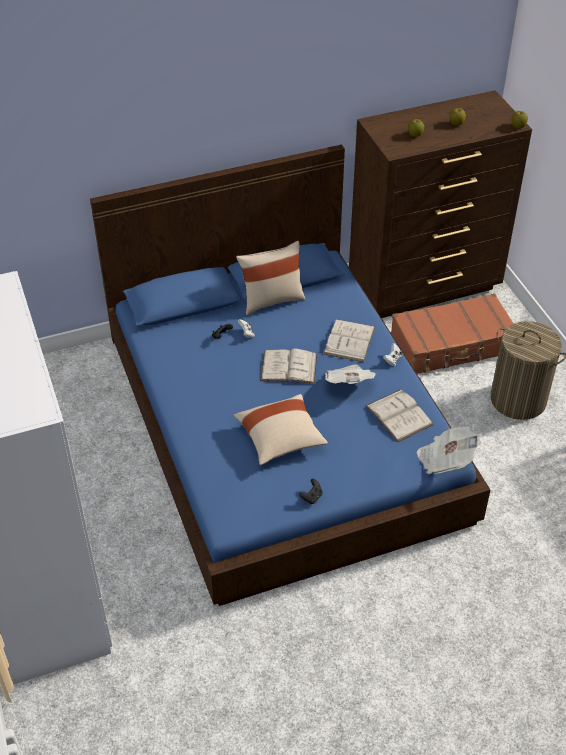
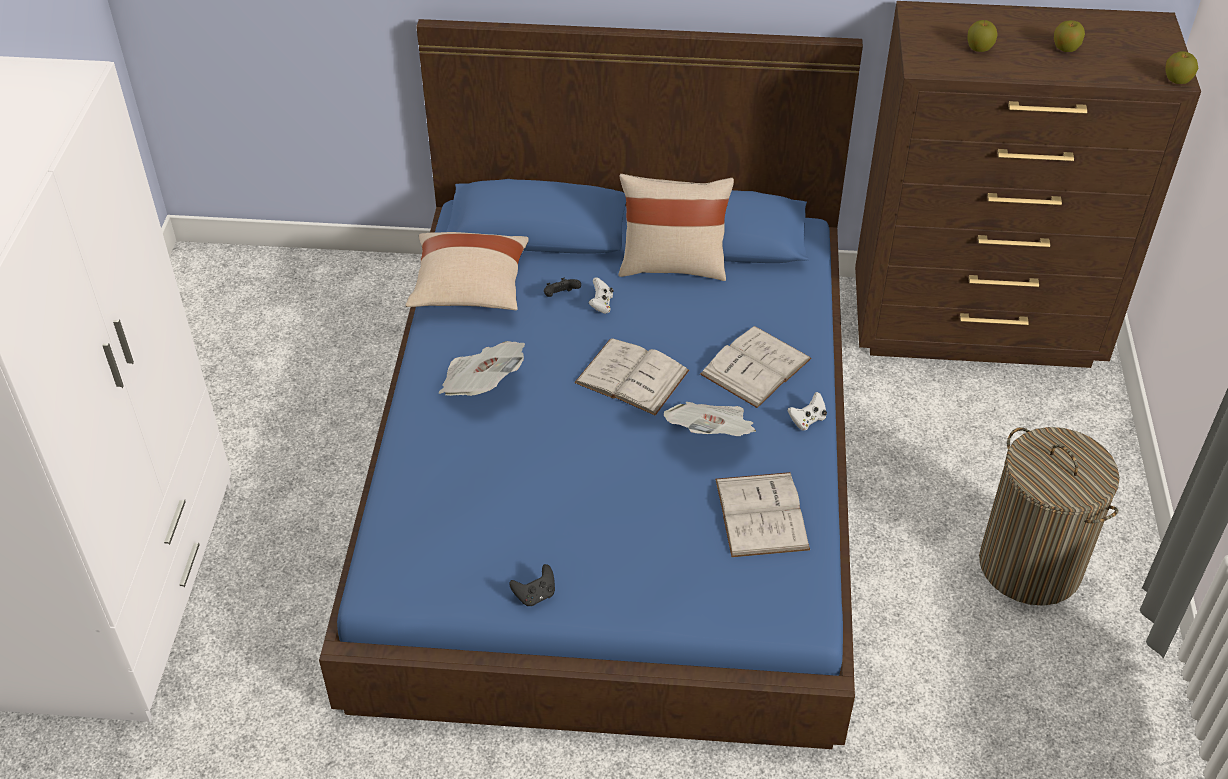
camera: 25 degrees right, 0 degrees up
(280, 438) = (546, 484): beige pillow -> beige pillow (469, 288)
(445, 460) = (793, 616): newspaper -> newspaper (482, 385)
(453, 345) = (968, 436): brown suitcase -> none

